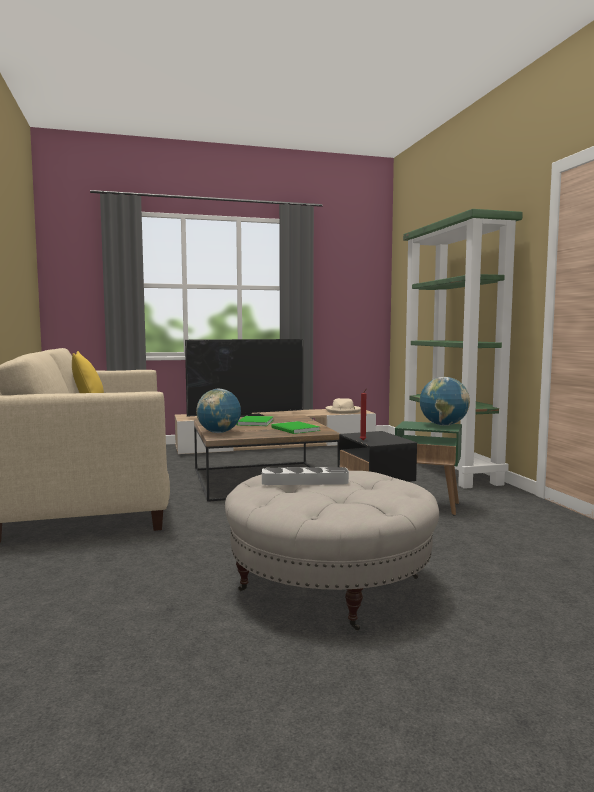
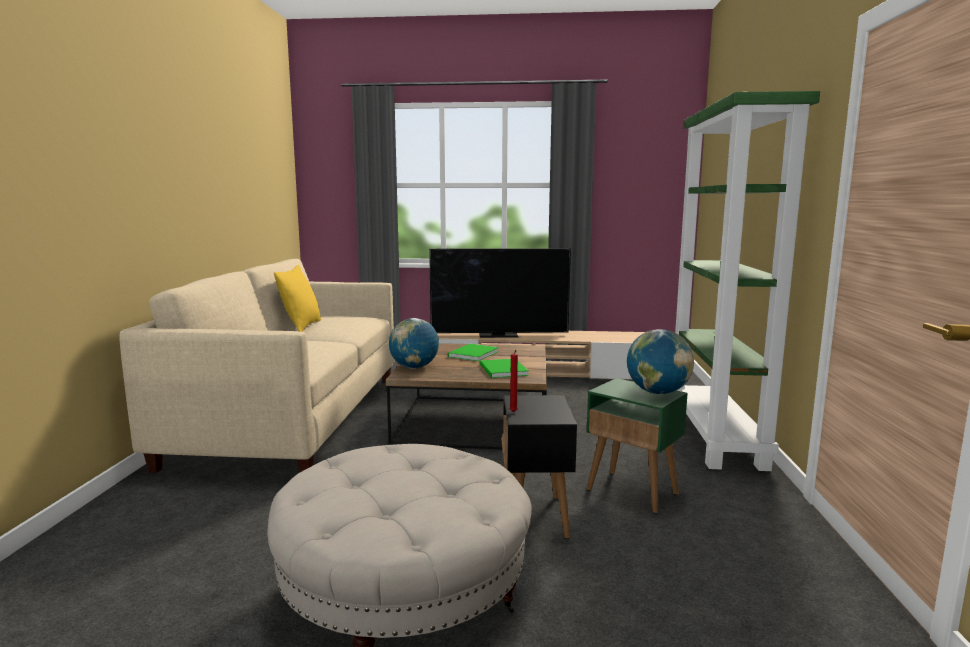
camera: 20 degrees right, 5 degrees up
(305, 481) = (380, 472): grey tray -> none
(343, 411) = (618, 337): beige hat -> none

